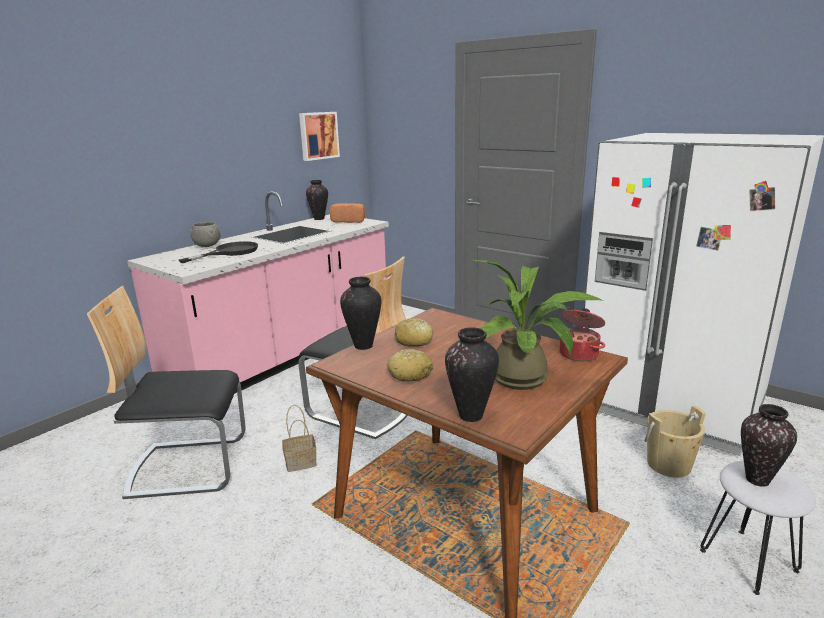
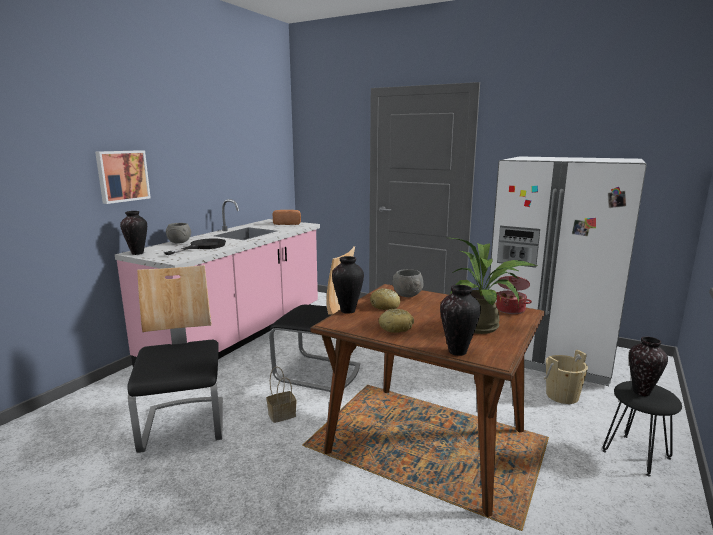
camera: 10 degrees left, 5 degrees down
(188, 466) = (185, 425): chair -> chair turned 90 degrees clockwise
(318, 135) = (260, 156): picture -> picture (122, 176)
(319, 219) = (261, 222): vase -> vase (137, 253)
(451, 327) = (407, 296): none -> grey bowl
(747, 561) = (635, 455): white stool -> black stool

